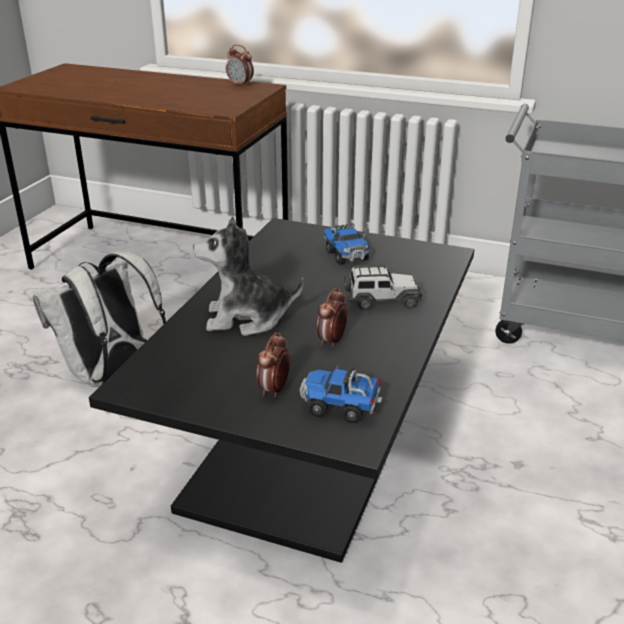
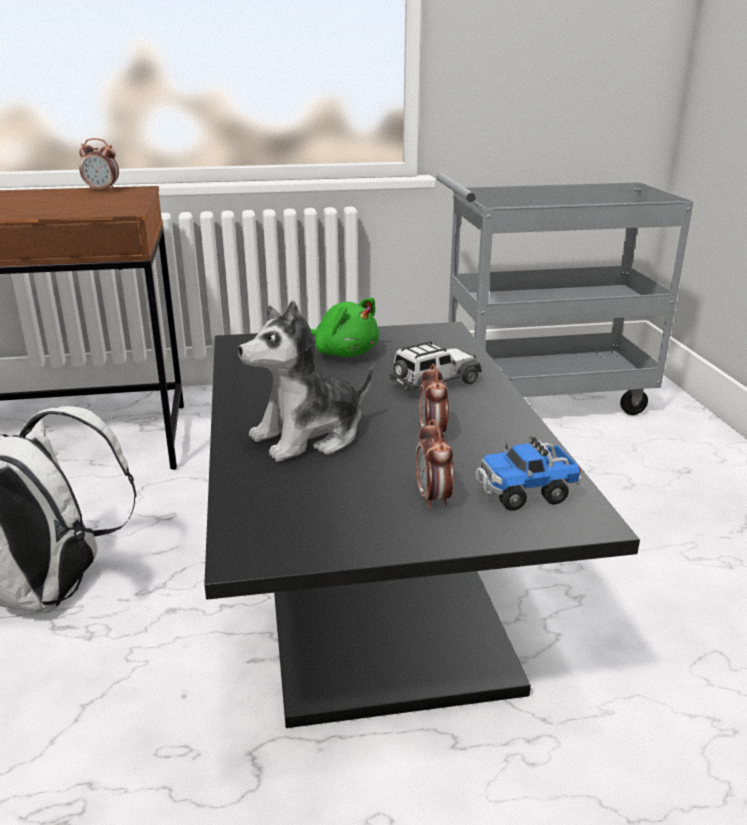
camera: 30 degrees left, 5 degrees down
(346, 255) = (344, 352): toy truck -> green plush toy

